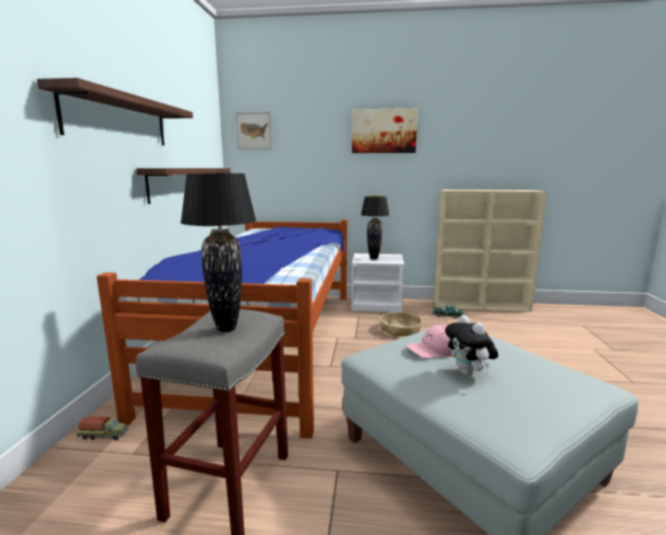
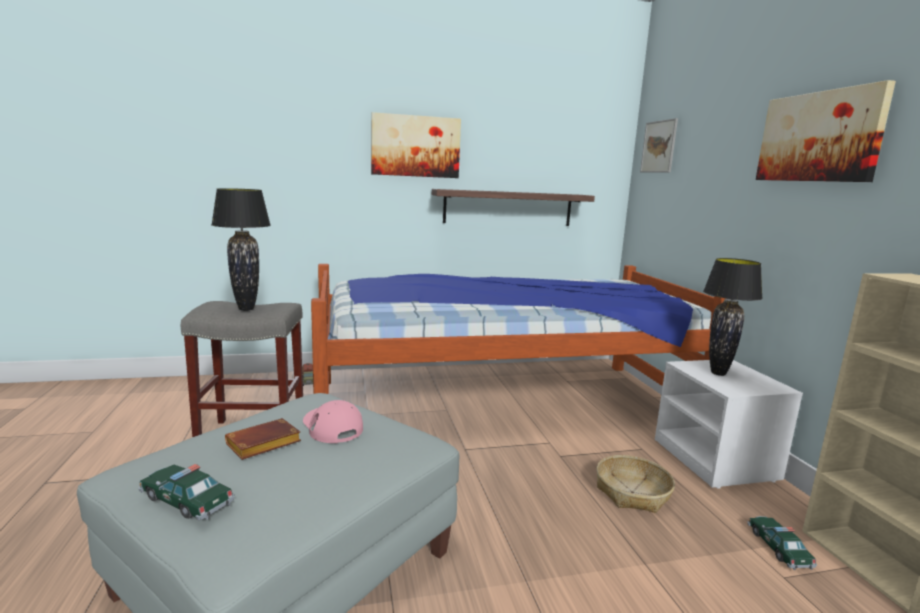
camera: 70 degrees right, 0 degrees up
(119, 120) = (415, 146): shelf -> picture
(468, 373) = (262, 445): plush toy -> brown book
(559, 399) = (186, 500): none -> toy car

